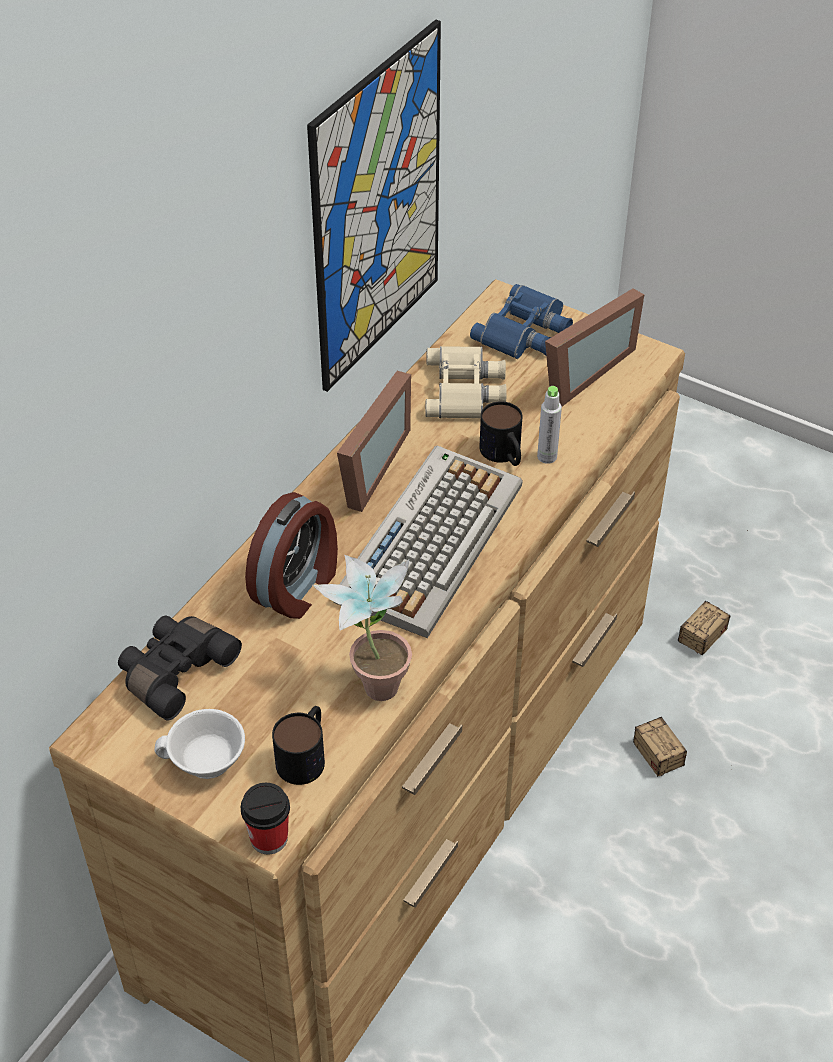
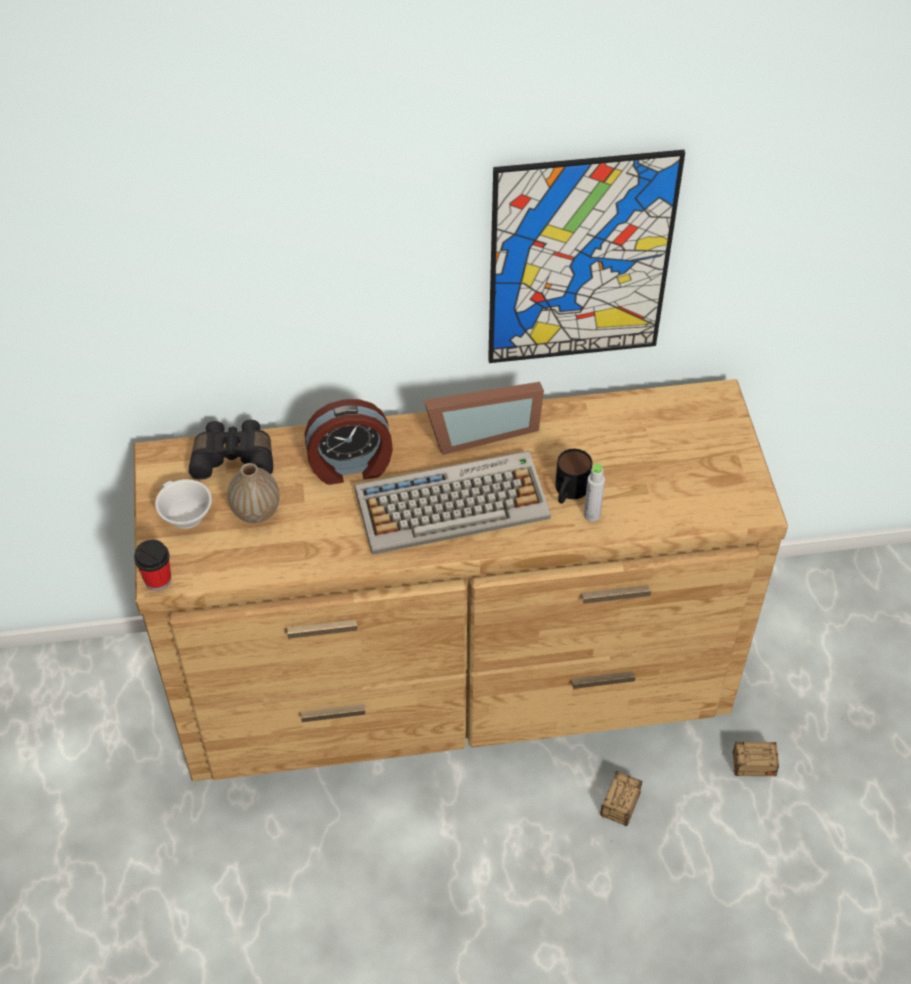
camera: 50 degrees right, 5 degrees up
(270, 697) = (256, 512): none -> vase
(305, 754) = (230, 556): mug -> none
(372, 679) = (314, 550): potted plant -> none
(466, 389) = (607, 434): beige binoculars -> none
(526, 332) = (700, 428): blue binoculars -> none
(579, 372) = (694, 481): picture frame -> none

